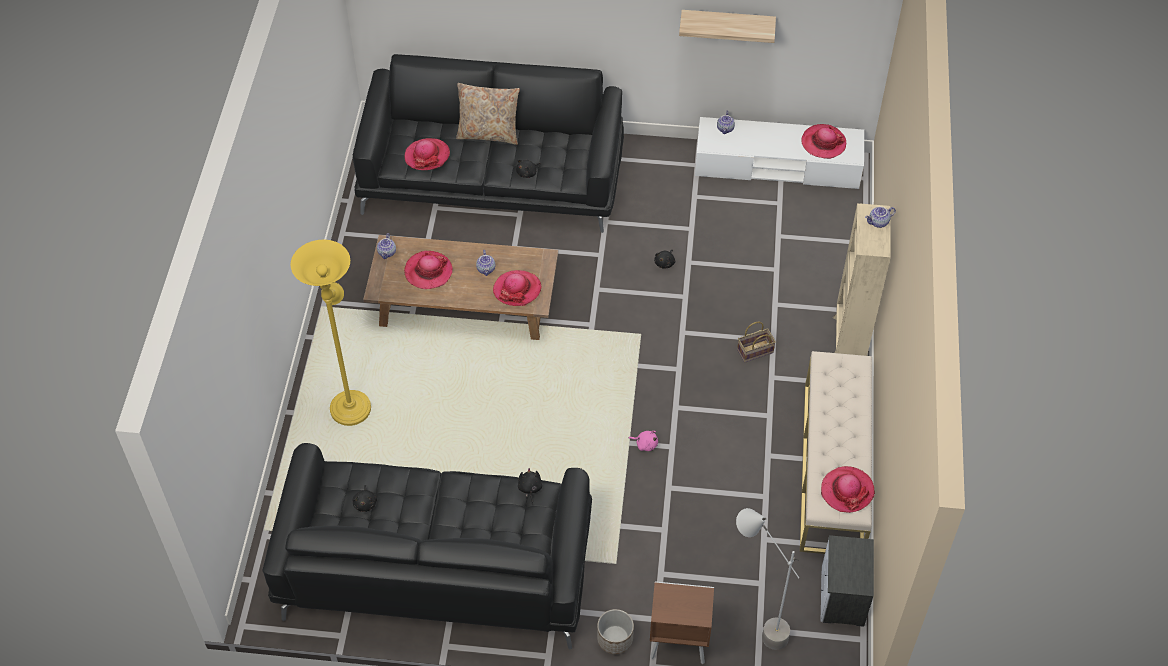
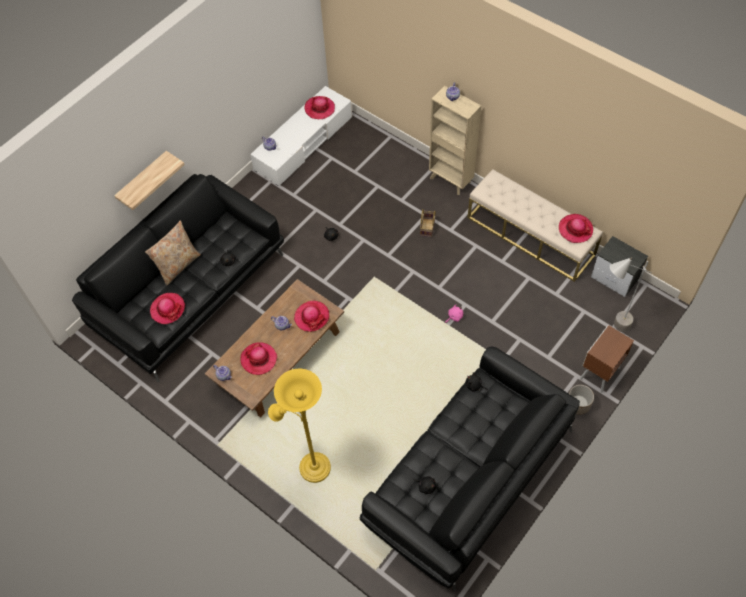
camera: 55 degrees left, 5 degrees up
(727, 24) = (244, 81): shelf -> shelf (143, 179)

